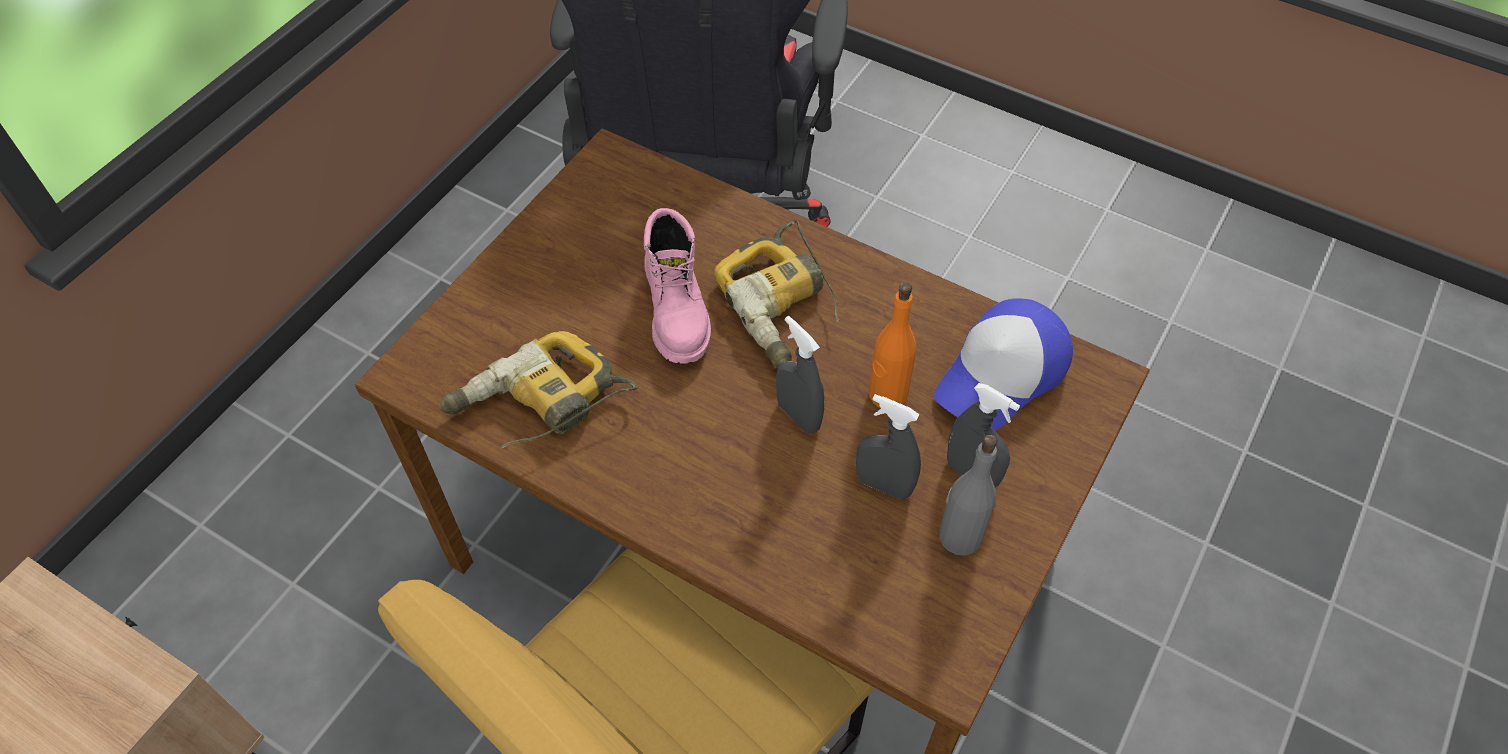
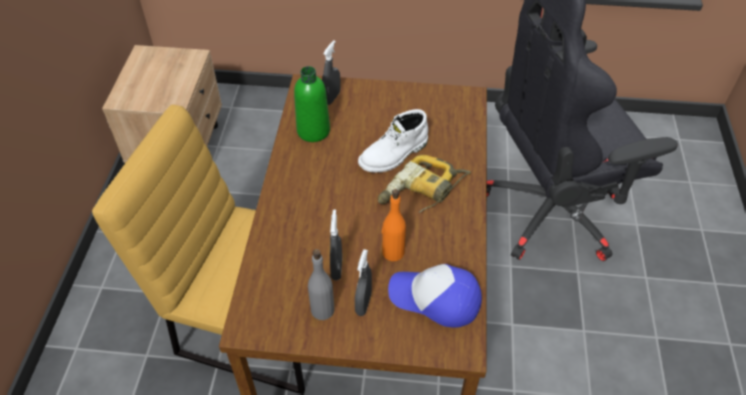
camera: 65 degrees right, 5 degrees down
(540, 405) = (313, 131): power drill -> green bottle
(678, 309) = (394, 155): pink boot -> white boot
(798, 416) = (359, 221): grey spray bottle -> grey spray bottle (332, 98)

